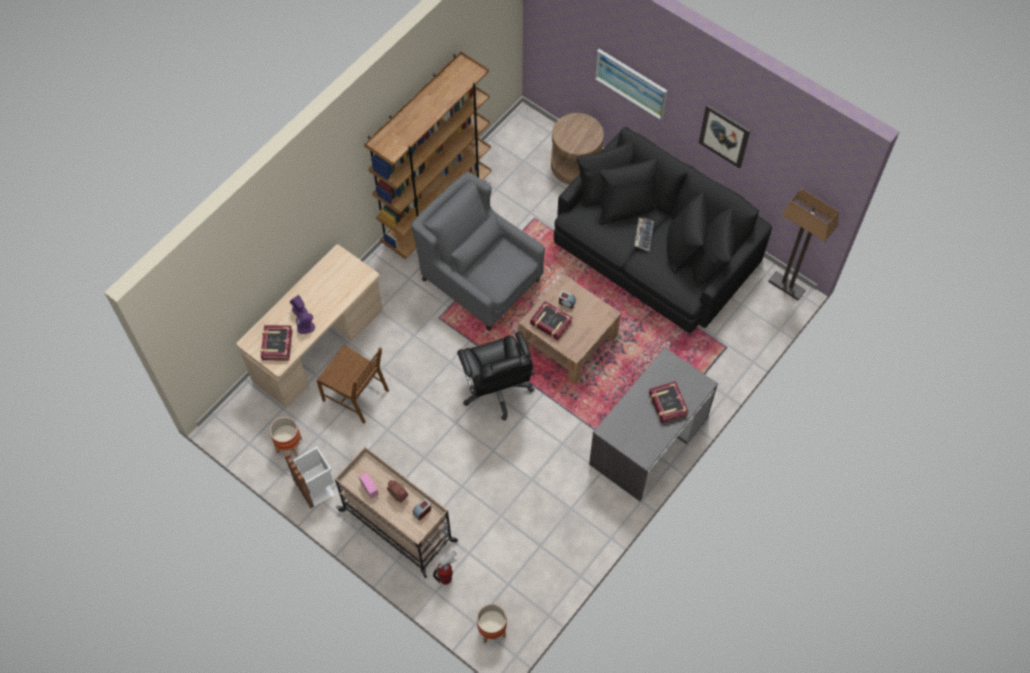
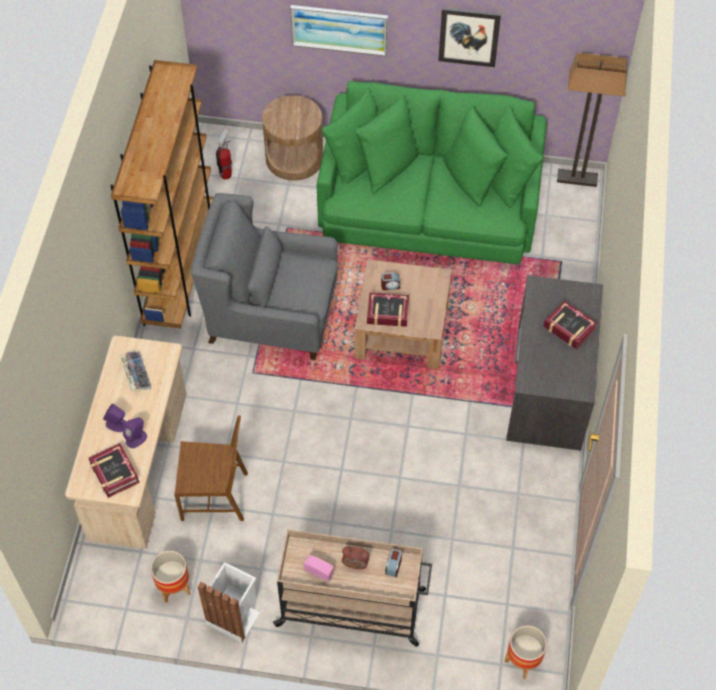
camera: 30 degrees left, 5 degrees down
(446, 579) = (439, 635): fire extinguisher -> fire extinguisher (226, 175)
(497, 389) = (362, 414): black office chair -> none
(643, 235) = (424, 184): keyboard -> keyboard (135, 373)
(655, 251) = (430, 203): black sofa -> green sofa

